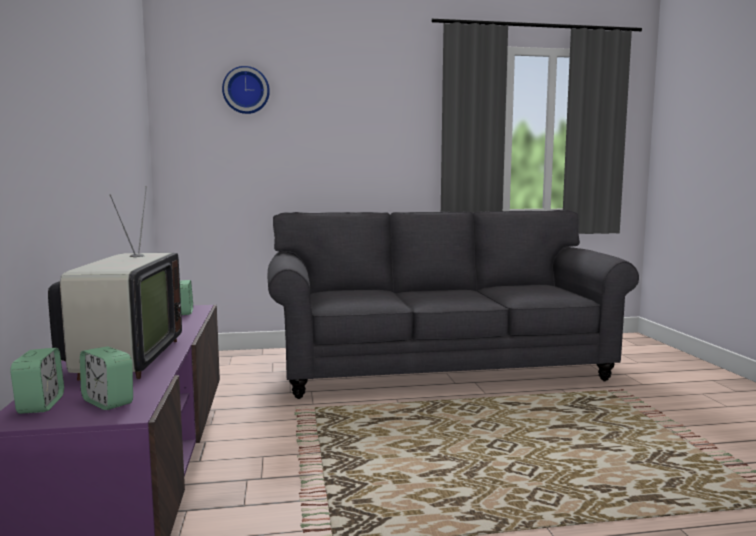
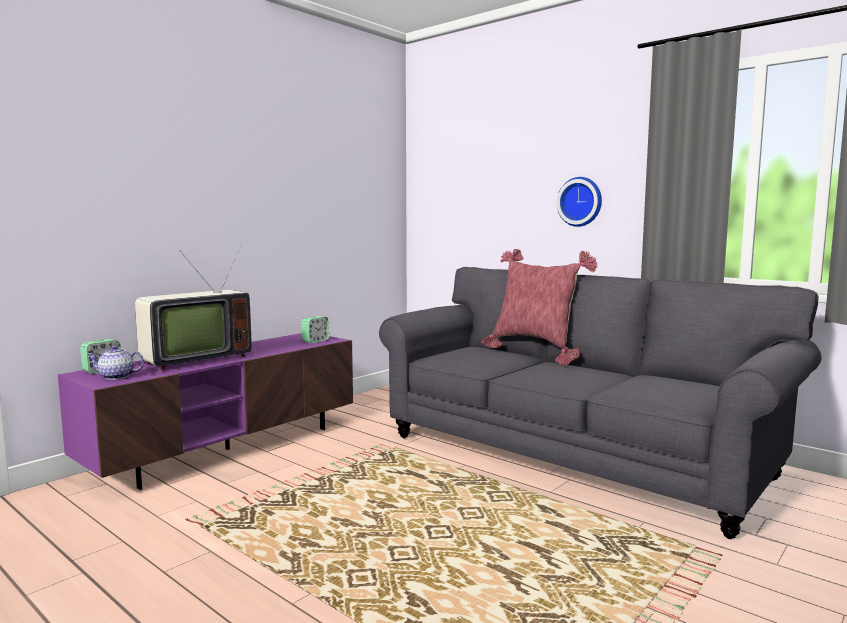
camera: 50 degrees right, 0 degrees up
(108, 402) = (117, 377): alarm clock -> teapot
(246, 90) = (470, 150): wall clock -> wall clock (580, 202)
(387, 289) = (536, 356): none -> red pillow

